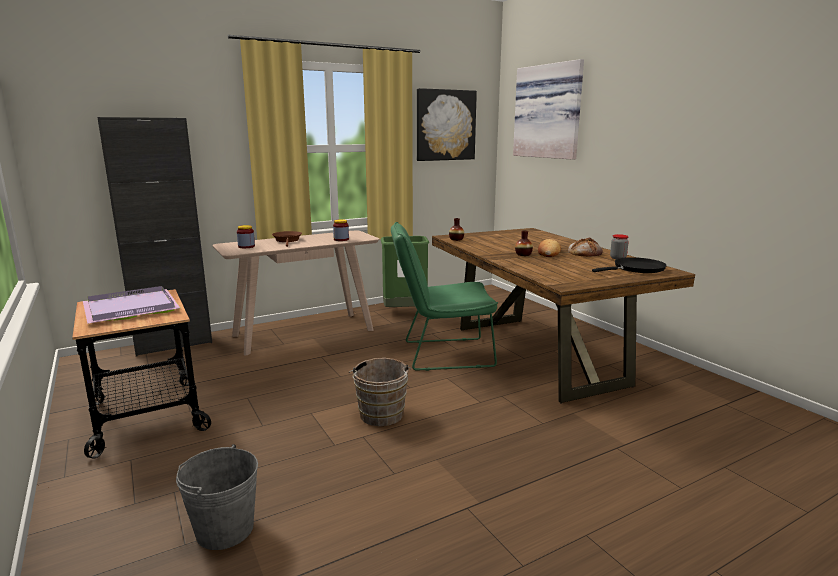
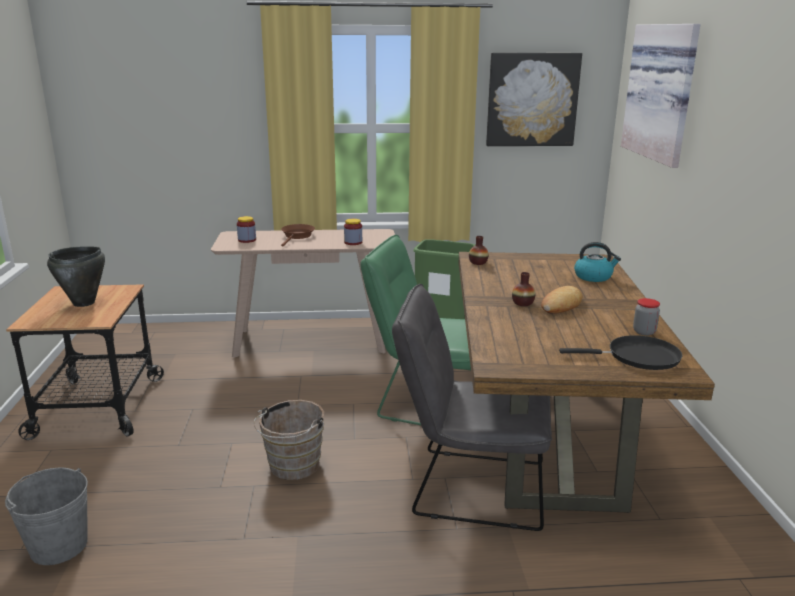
camera: 25 degrees right, 5 degrees up
(133, 308) = (84, 303): purple tray -> black cooking pot
(173, 344) = (183, 329): black cabinet -> none
(523, 397) = (468, 487): none -> grey chair
(542, 238) = (593, 277): none -> kettle
(585, 253) = (611, 314): bread -> none

